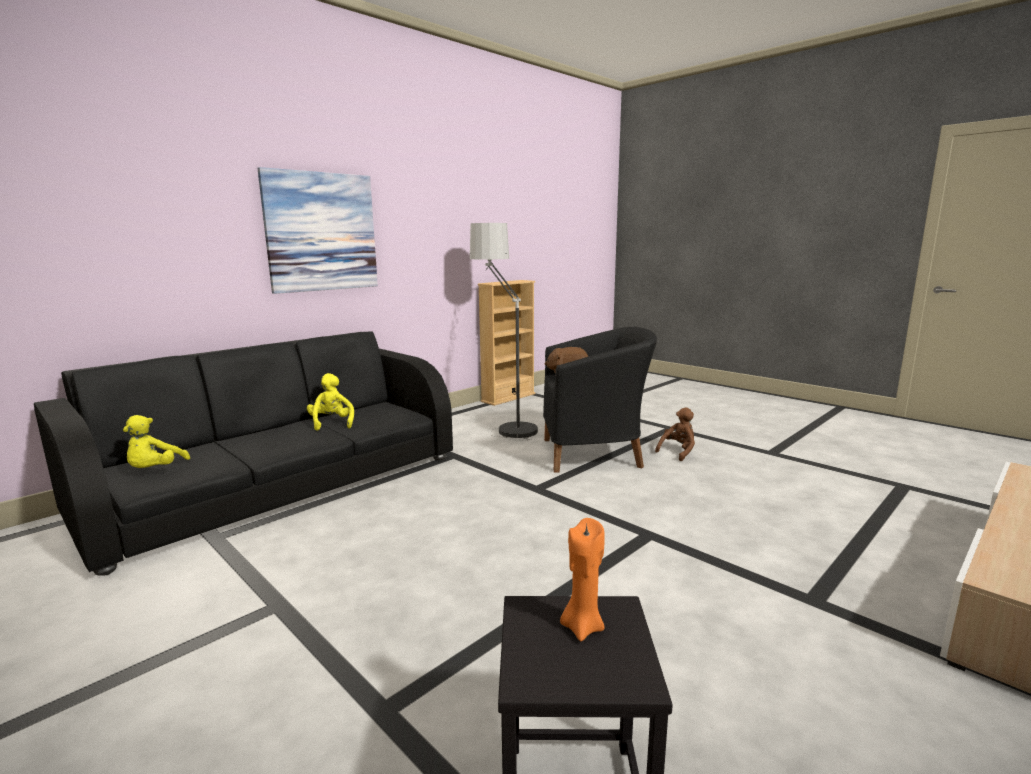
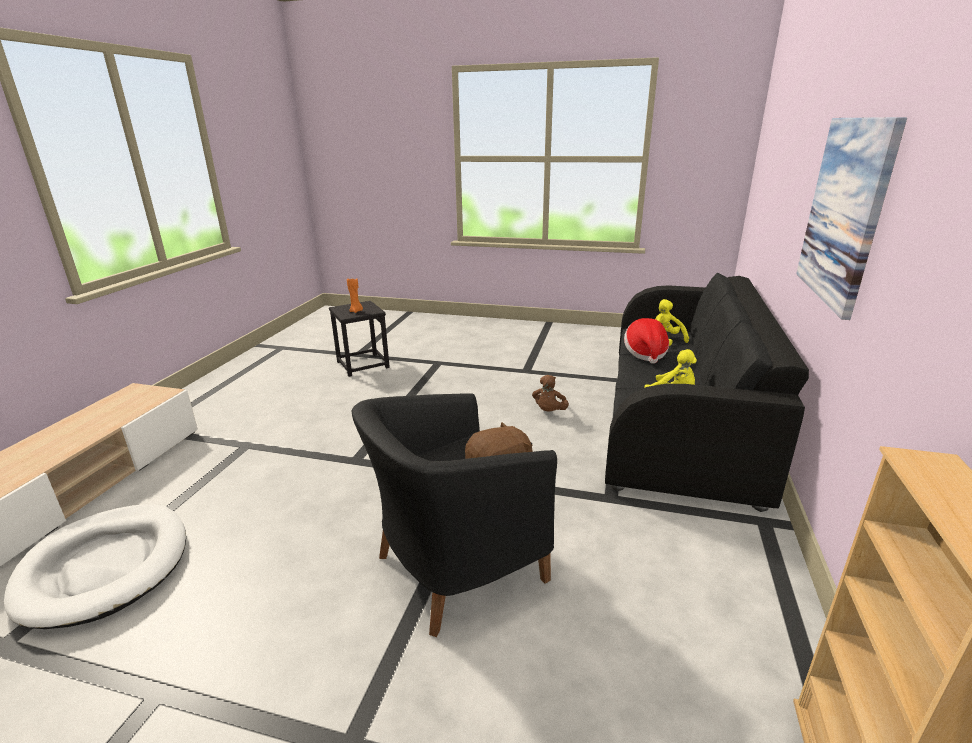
camera: 150 degrees right, 10 degrees up
(242, 455) = (645, 353): none -> hat
(503, 424) = (661, 609): floor lamp -> none
(678, 452) = (333, 624): brown plush toy -> brown plush toy (549, 411)
(876, 509) = (105, 567): none -> white dog bed

